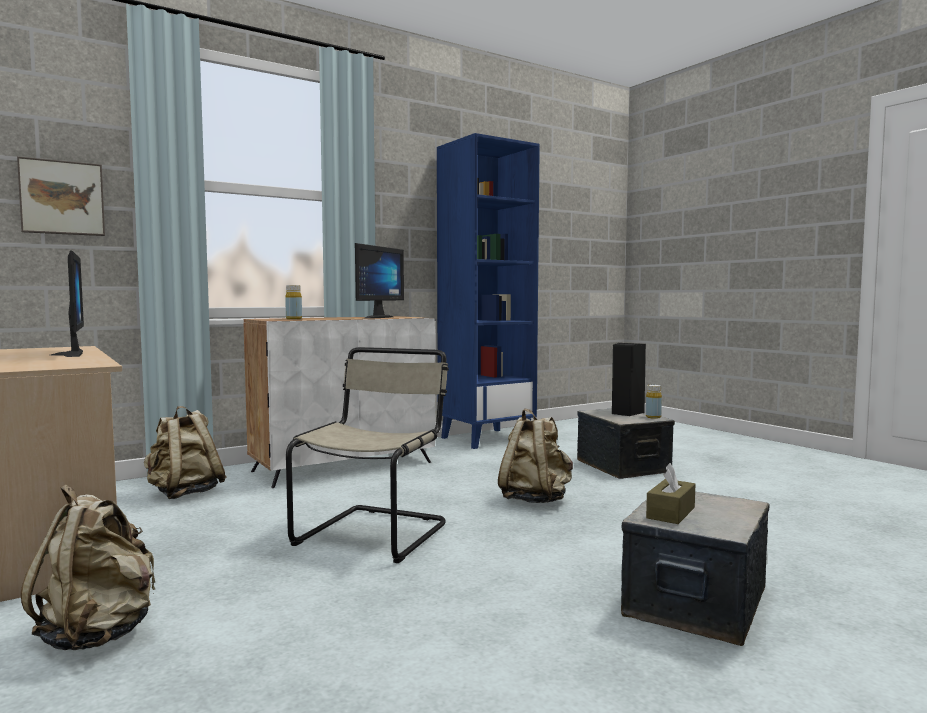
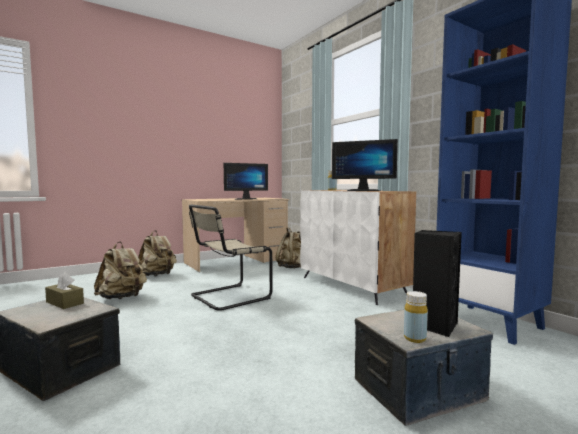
camera: 90 degrees right, 0 degrees up
(62, 198) = (303, 139): picture -> none
(375, 532) = (227, 297): beige chair -> beige chair turned 120 degrees clockwise
(535, 500) = (279, 335): beige backpack -> beige backpack (122, 298)

